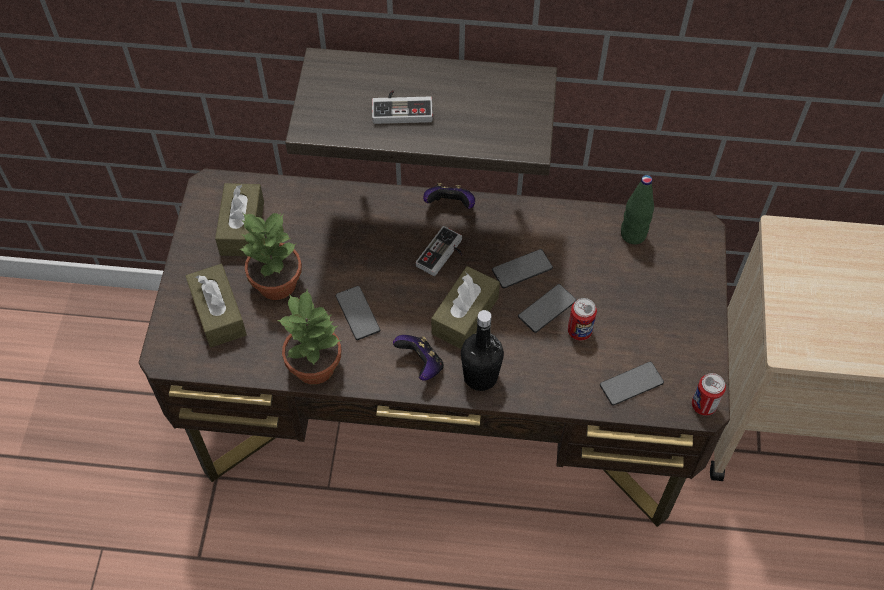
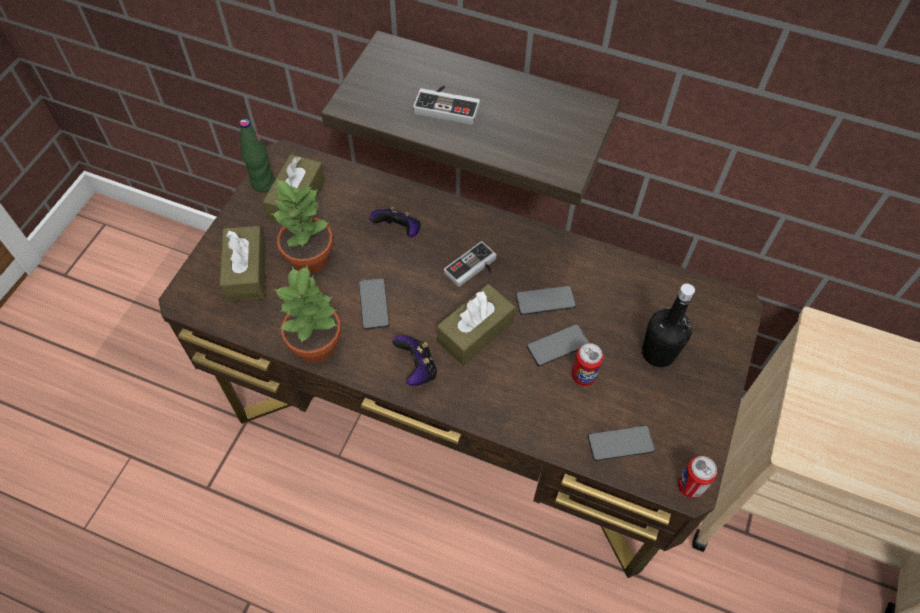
camera: 15 degrees right, 0 degrees up
(450, 205) = (495, 224): game controller -> game controller (399, 231)
(480, 376) = (471, 395): black bottle -> black bottle (658, 353)
(633, 234) = (666, 294): green bottle -> green bottle (263, 184)

